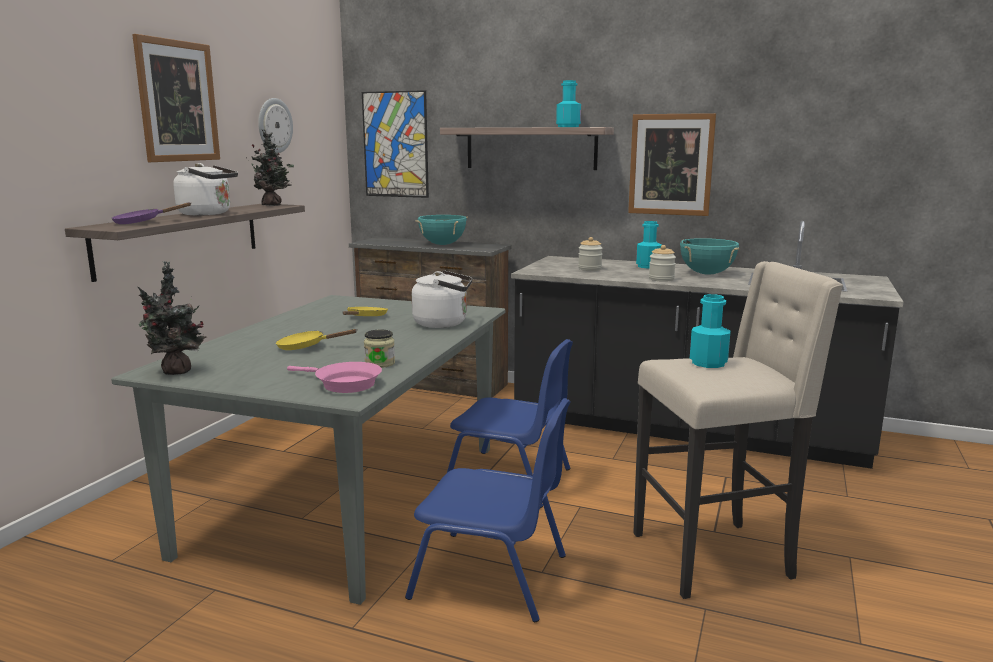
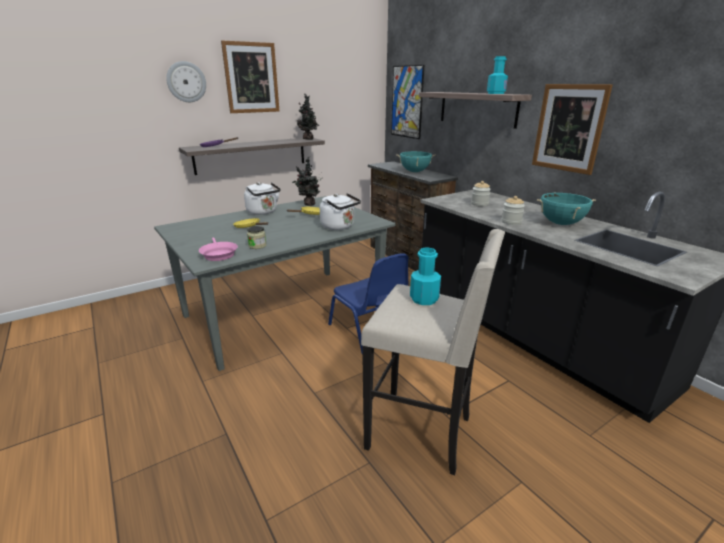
camera: 35 degrees right, 10 degrees up
(176, 372) = (177, 229): potted plant -> potted plant (309, 204)
(208, 214) = (259, 143): white kettle -> white kettle (263, 212)
(274, 125) = (323, 90): wall clock -> wall clock (186, 82)
(492, 576) = (288, 384): blue chair -> none
(648, 266) = (528, 209): turquoise bottle -> none

